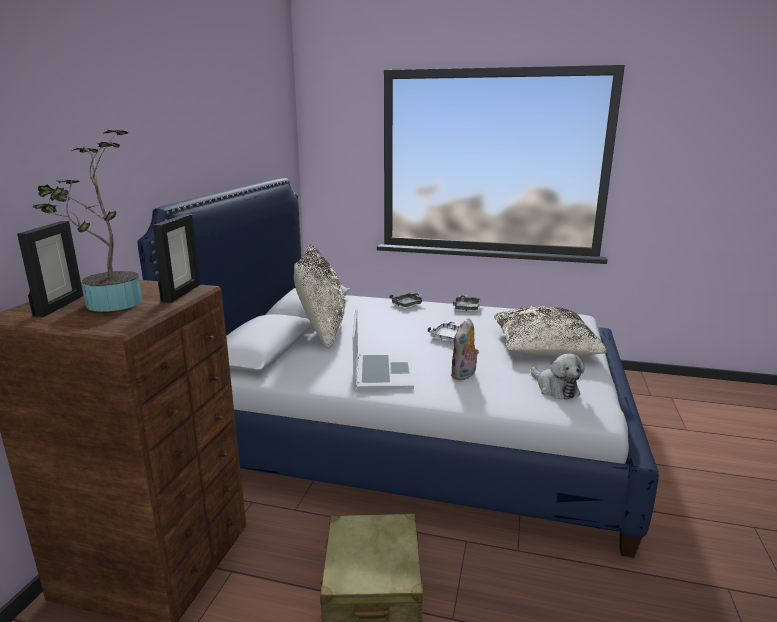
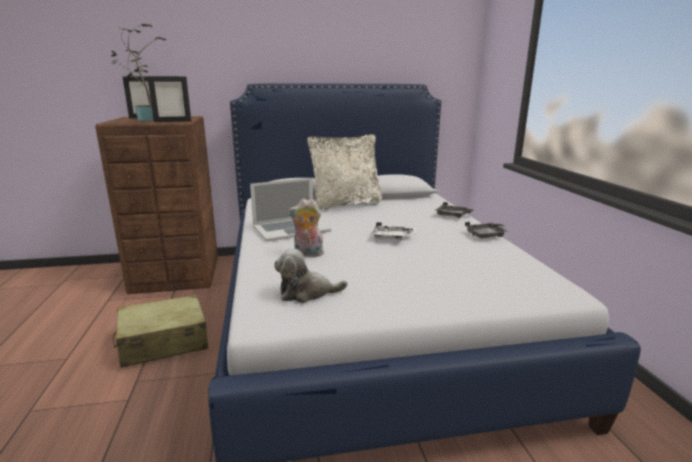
camera: 65 degrees right, 0 degrees up
(544, 345) = (426, 280): beige pillow -> none
(555, 388) = (306, 293): plush toy -> plush toy turned 45 degrees clockwise

